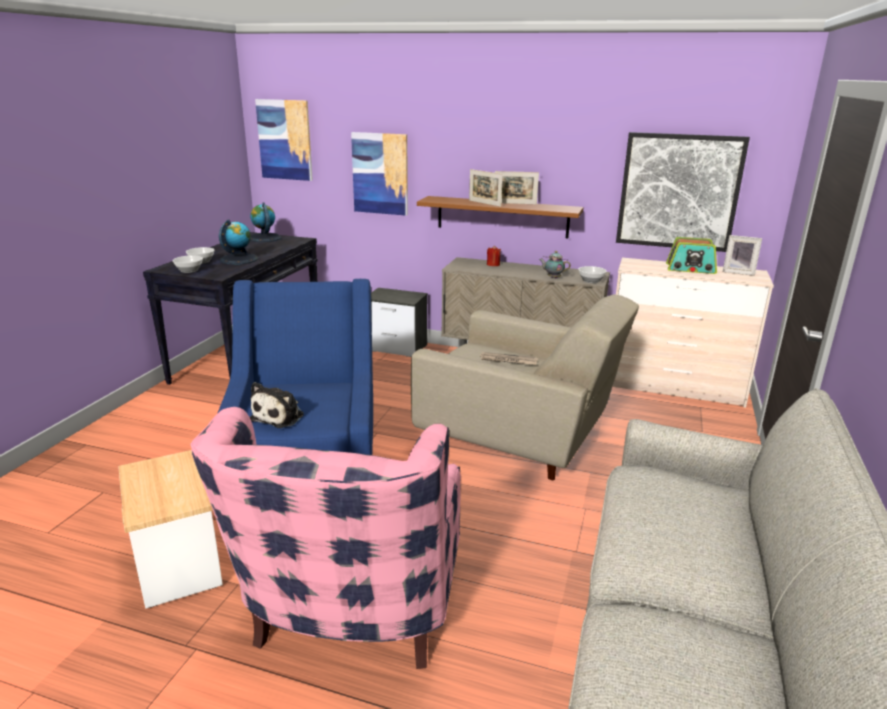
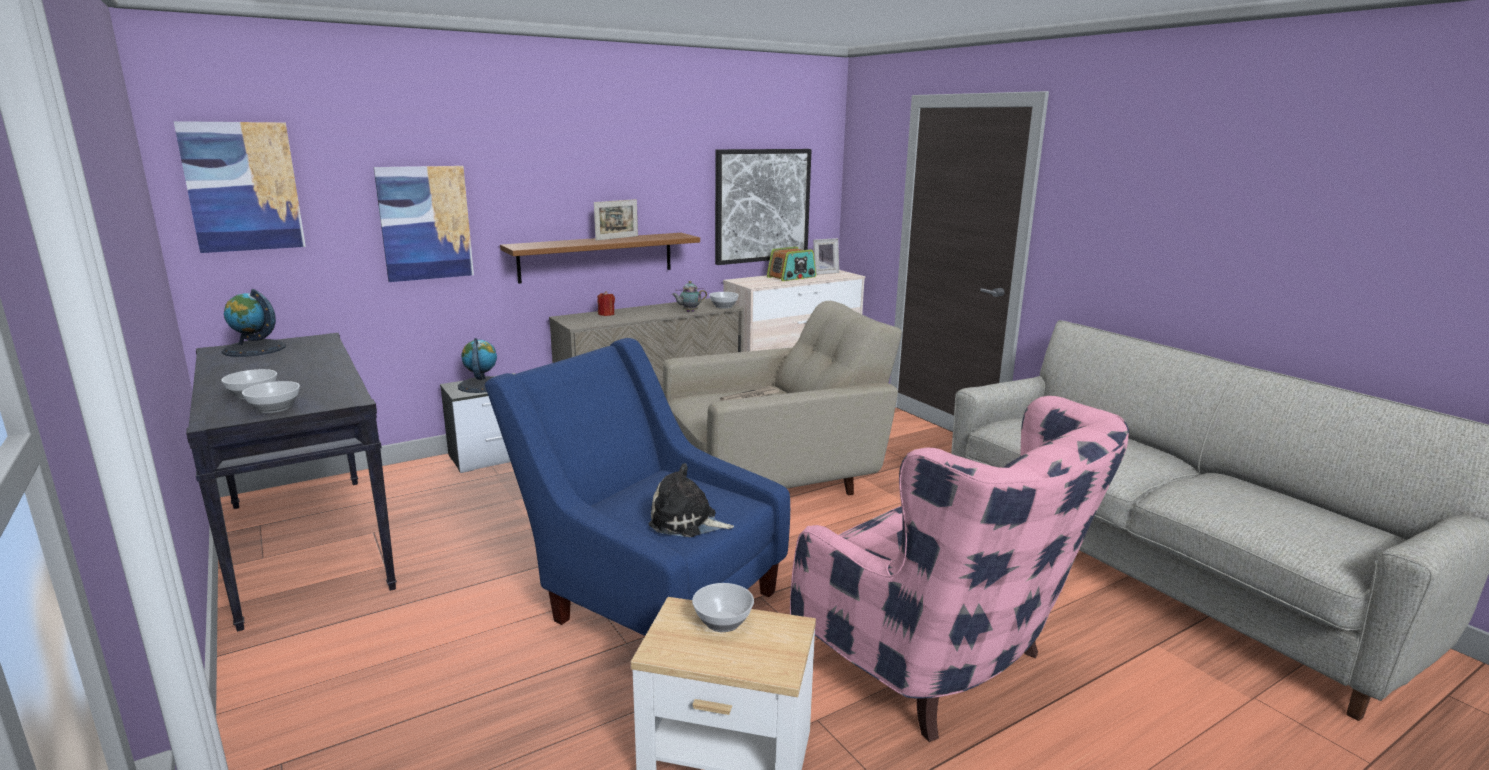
camera: 50 degrees left, 5 degrees down
(180, 476) = (722, 622): none -> bowl
(239, 259) = (308, 377): globe -> globe (481, 385)
(280, 416) = (687, 522): plush toy -> plush toy turned 135 degrees clockwise
(484, 203) = (590, 242): picture frame -> none

